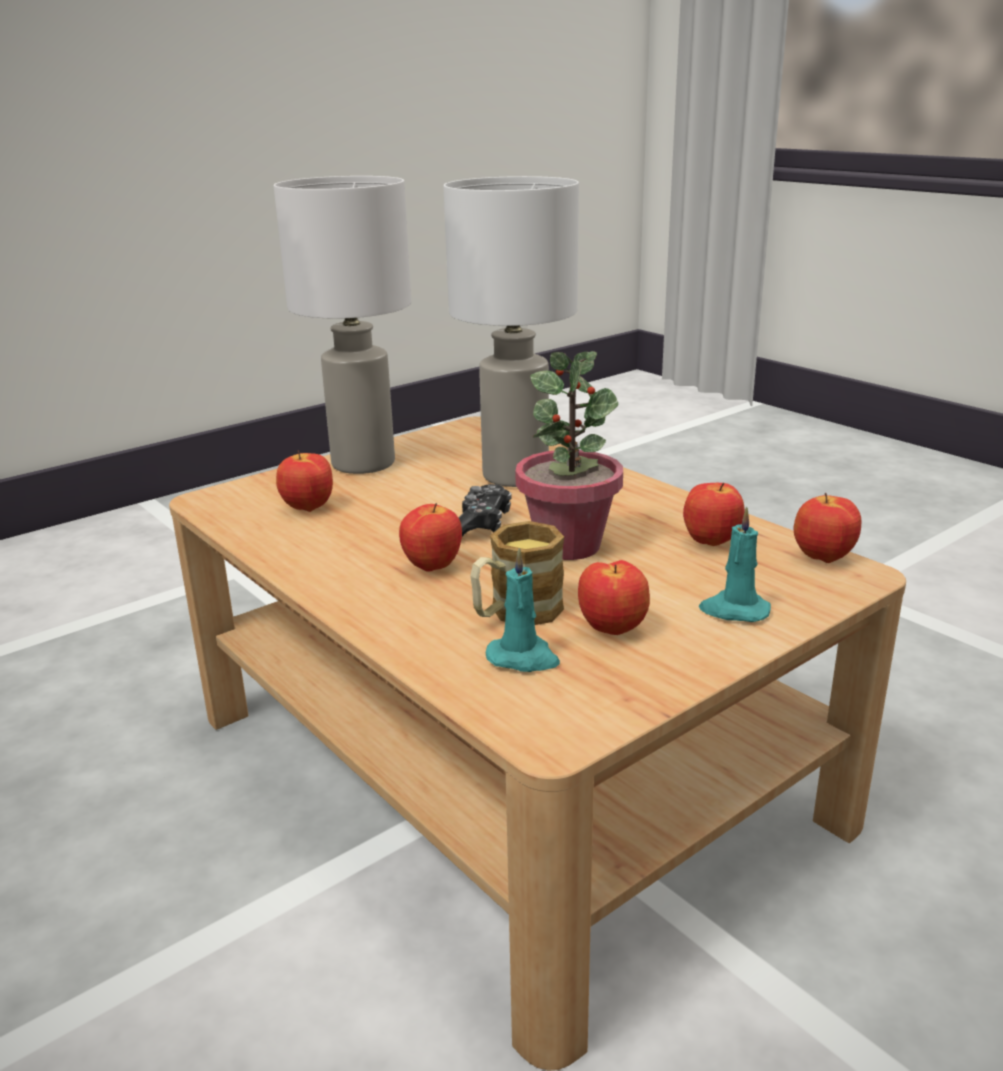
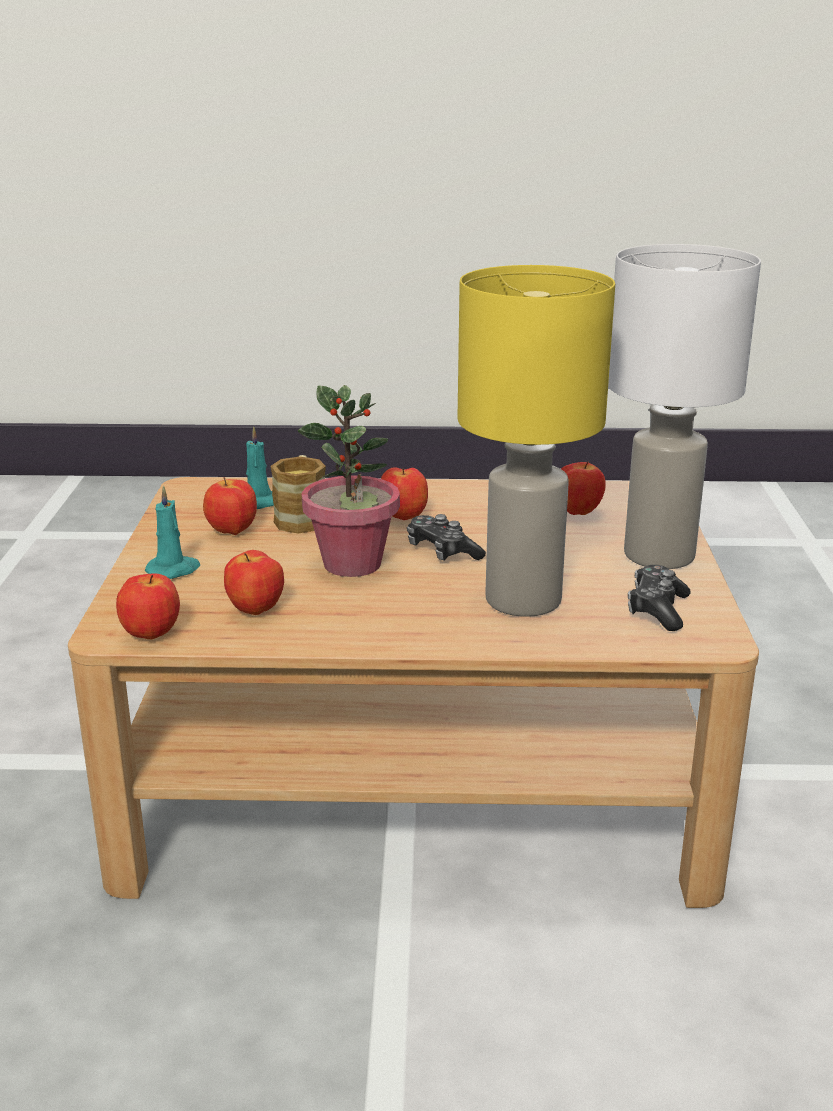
camera: 130 degrees right, 0 degrees up
(458, 444) = (657, 609): none -> game controller
(513, 476) = (523, 600): white table lamp -> yellow table lamp

